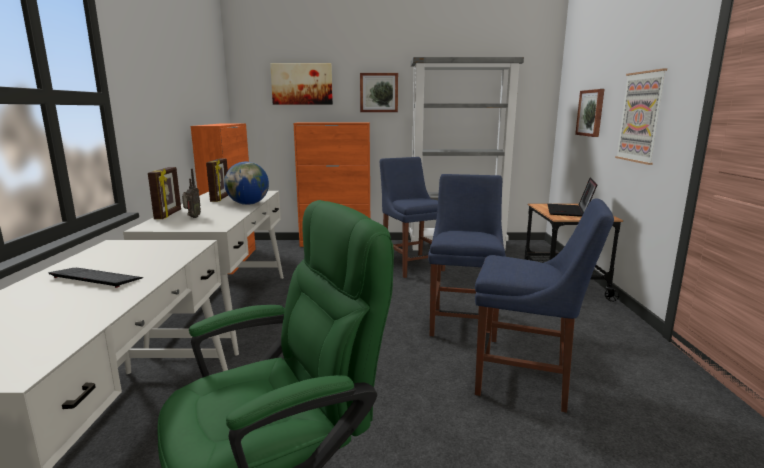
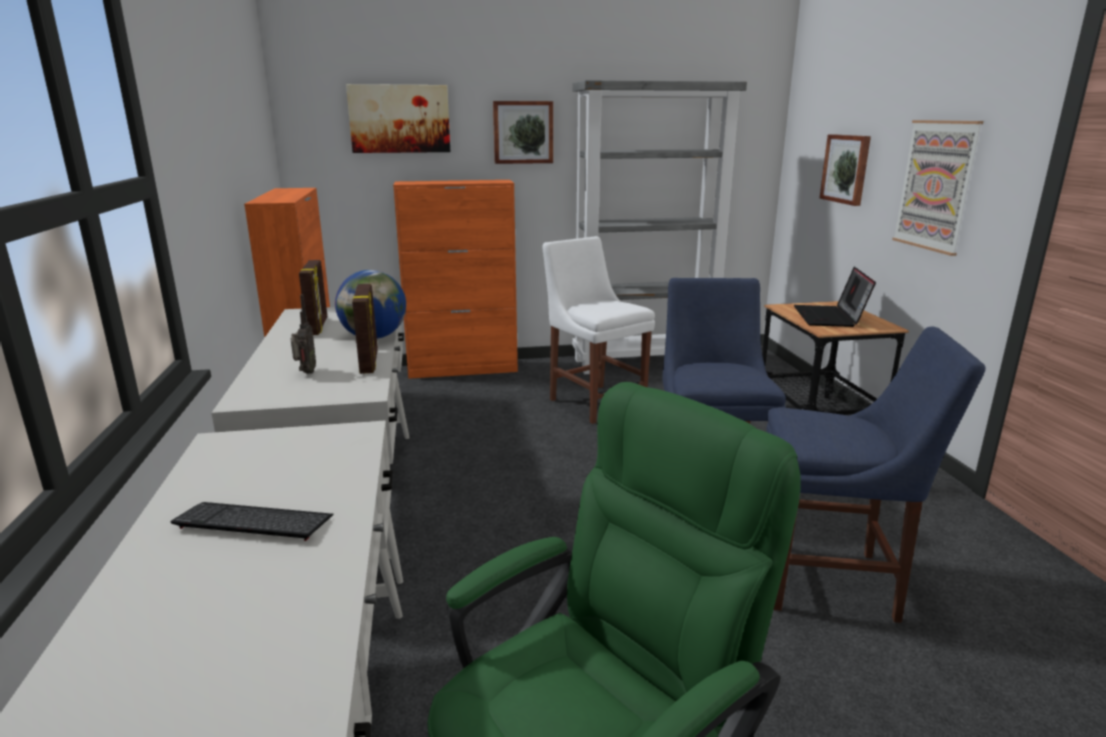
camera: 10 degrees left, 5 degrees up
(169, 214) = (260, 369): picture frame -> picture frame (370, 362)
(411, 265) = (594, 402): blue chair -> white chair

